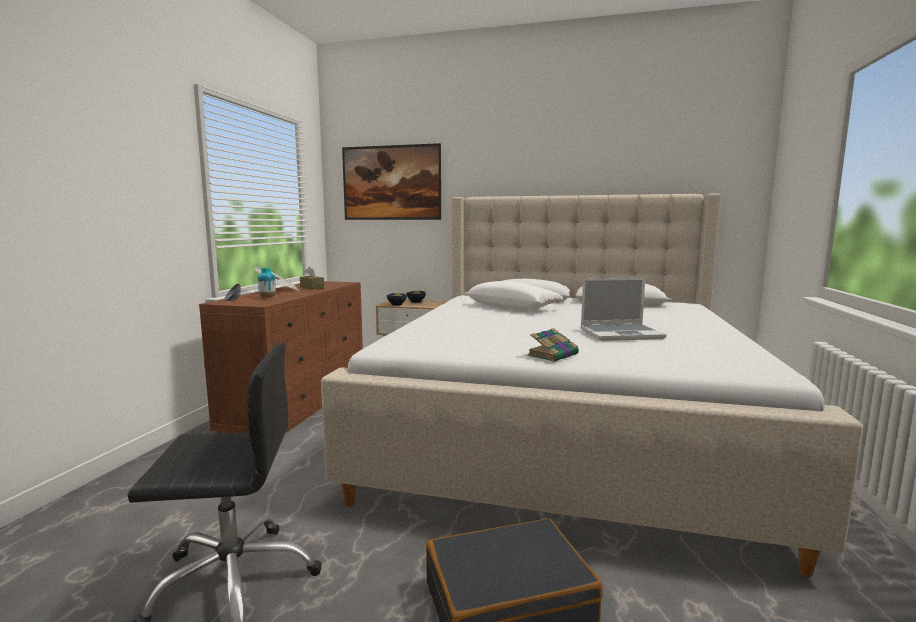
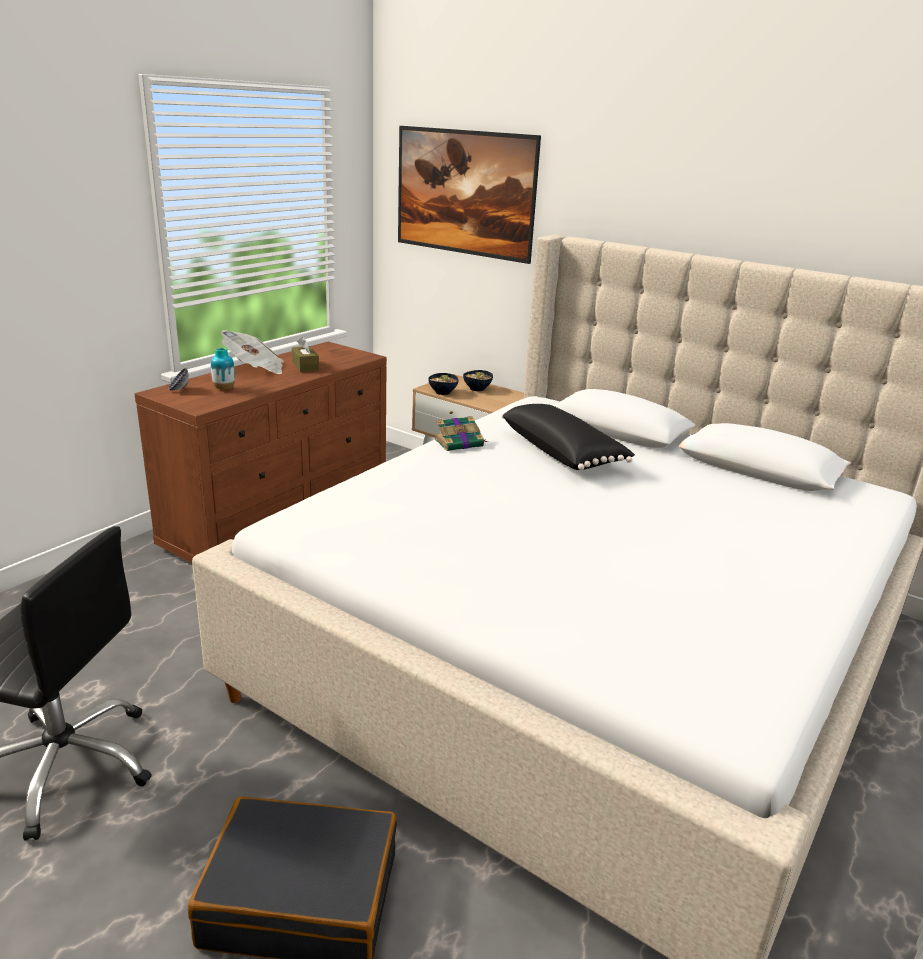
camera: 20 degrees right, 15 degrees up
(512, 307) = (562, 452): white pillow -> black pillow
(553, 355) = (472, 598): book -> book (460, 443)
(621, 334) = (639, 566): laptop -> none

